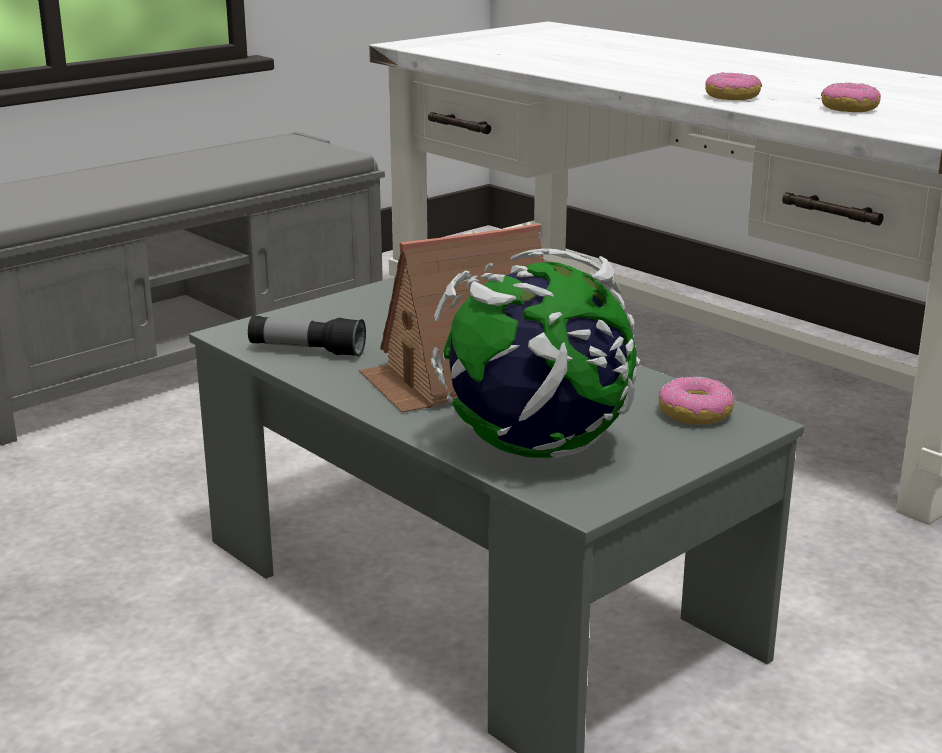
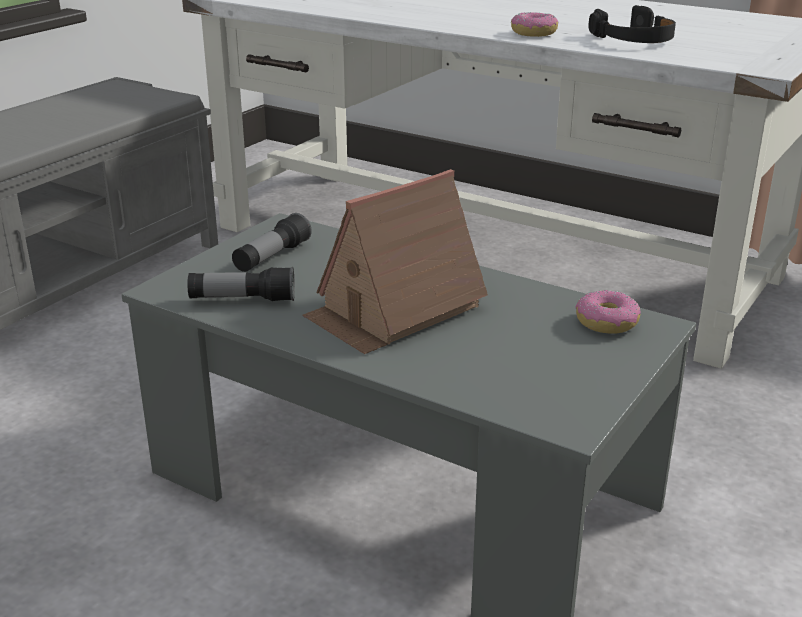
camera: 15 degrees left, 5 degrees up
(362, 315) = (272, 257): none -> flashlight
(535, 449) = (499, 376): globe -> none
(849, 109) = (634, 39): donut -> black headphones

